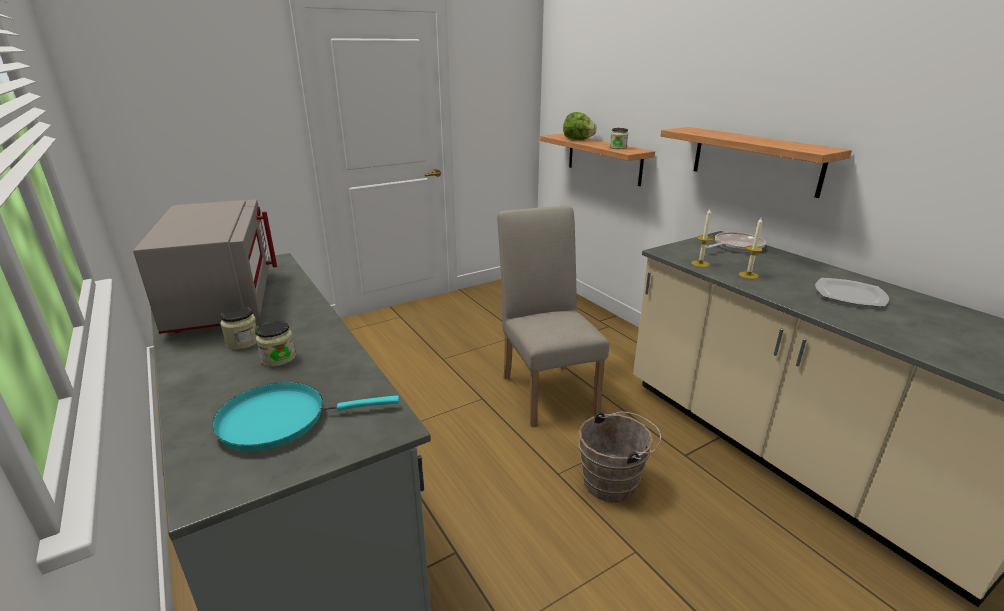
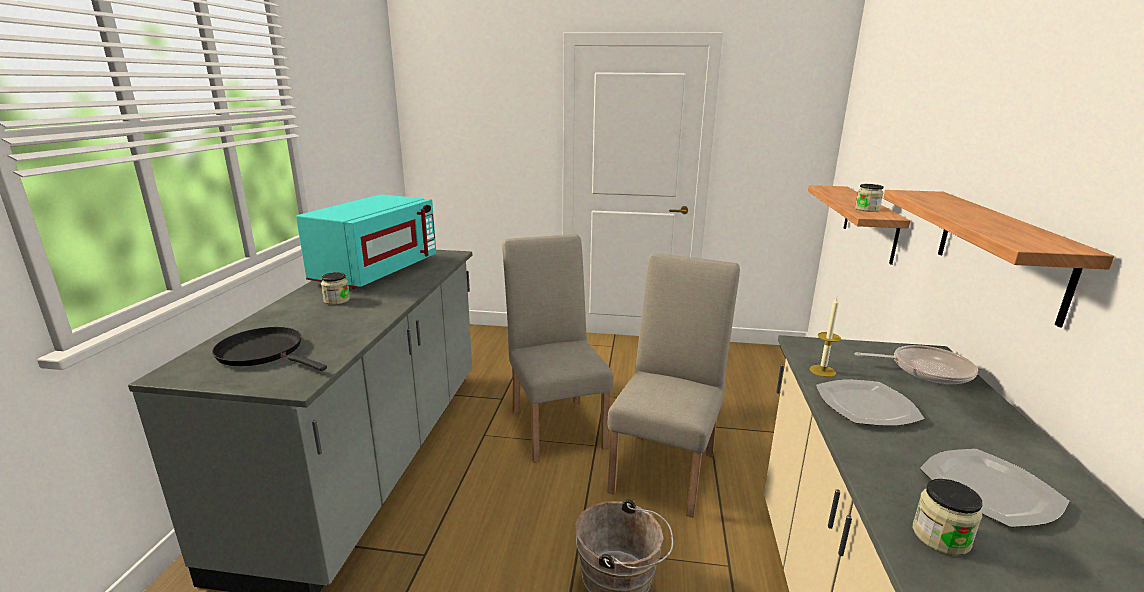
camera: 40 degrees right, 5 degrees down
(222, 301) = (376, 272): grey microwave -> turquoise microwave
(278, 358) = (333, 317): jar -> jar (940, 536)
(280, 419) = (264, 352): turquoise frying pan -> black frying pan
(431, 396) = (556, 423): none -> beige chair
(578, 139) = (841, 194): lettuce -> none
(748, 275) = (865, 405): candle -> plate

